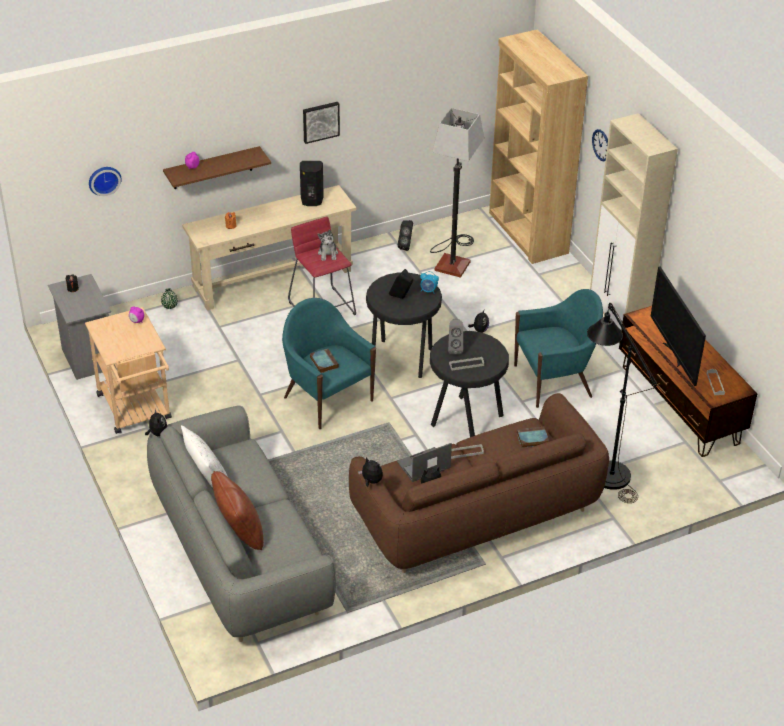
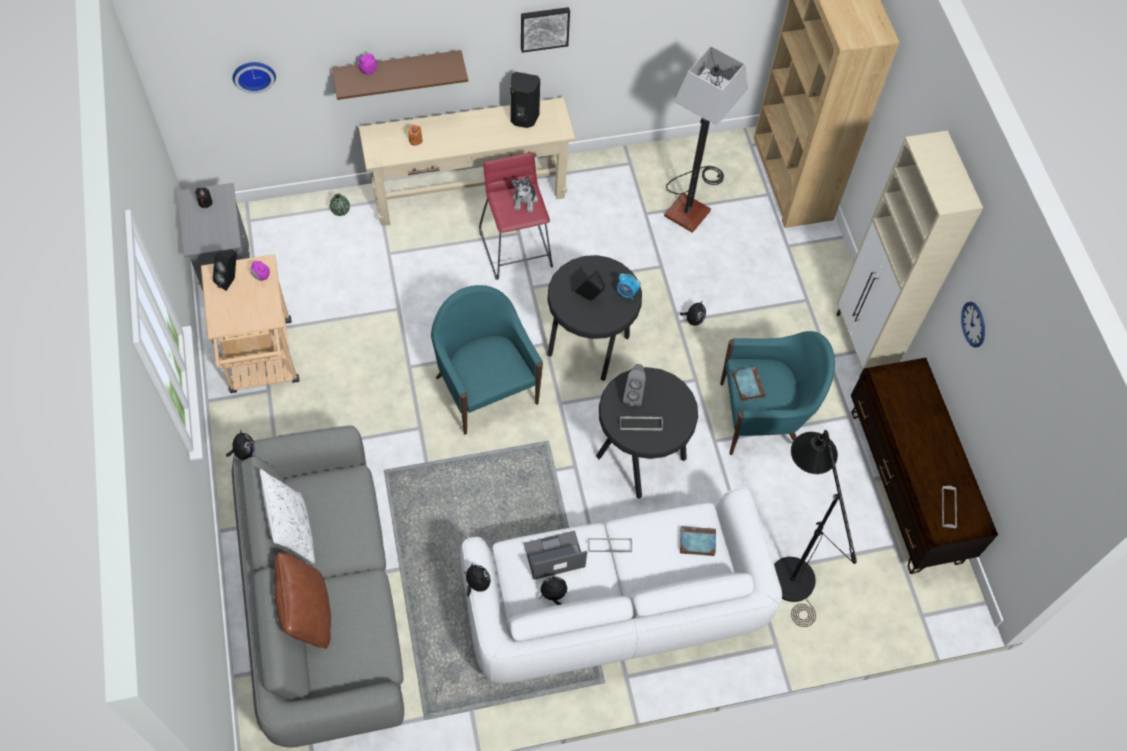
camera: 10 degrees right, 20 degrees up
(323, 362) = (480, 361): book -> book (747, 384)
(406, 246) = (640, 171): black speaker -> black speaker (230, 280)
(477, 515) = (614, 606): brown sofa -> white sofa
(601, 145) = (895, 132): wall clock -> wall clock (973, 324)
(674, 354) = (909, 448): television -> none

